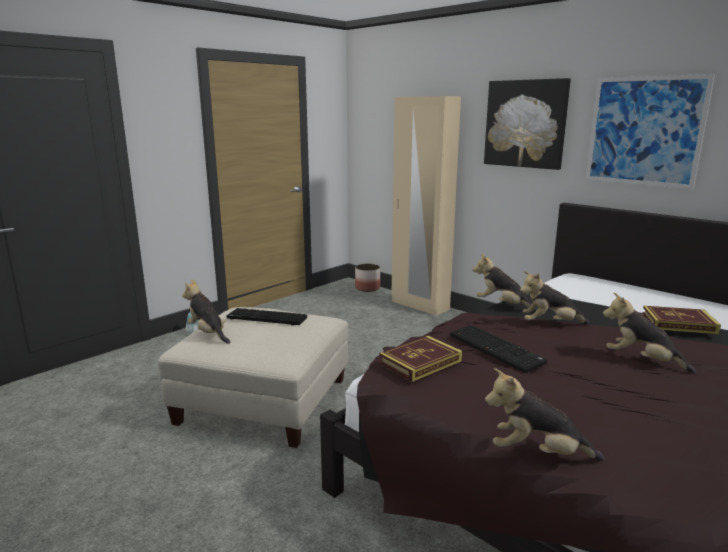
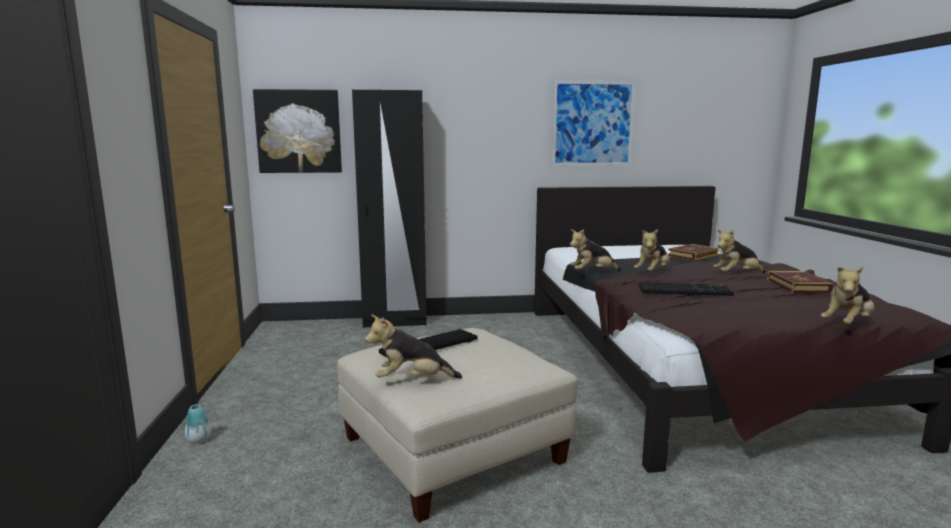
camera: 50 degrees left, 5 degrees down
(367, 288) = (310, 324): planter -> none
(419, 305) = (395, 322): beige wardrobe -> black wardrobe
(420, 362) = (683, 311): book -> book (798, 285)
(525, 124) = (491, 119): picture -> picture (299, 131)

